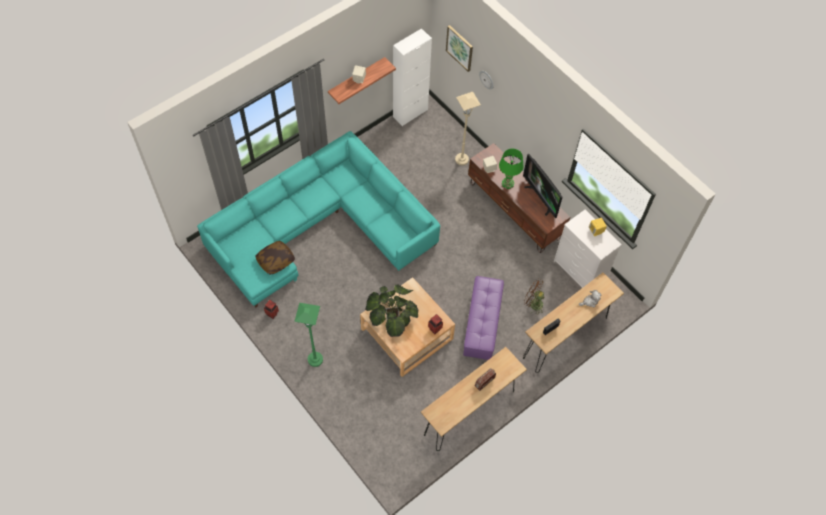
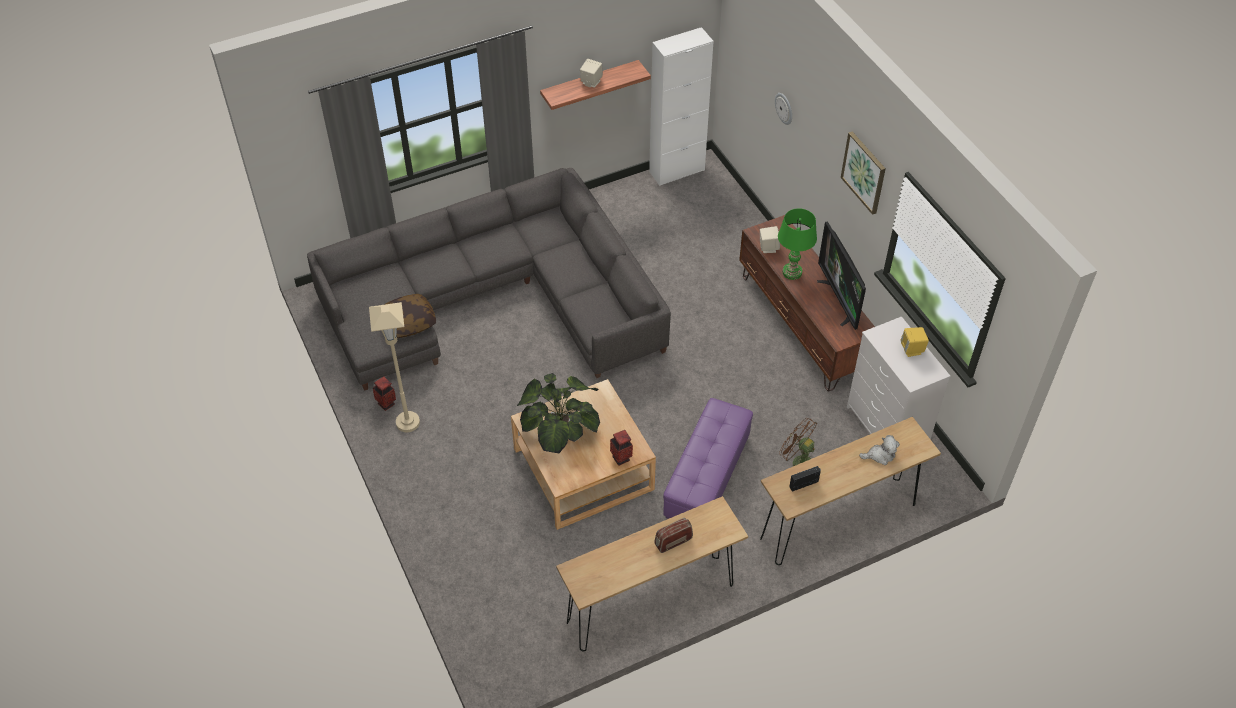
camera: 15 degrees right, 10 degrees down
(315, 359) = (430, 479): green floor lamp -> none
(319, 227) = (495, 298): turquoise sofa -> grey sofa
(460, 48) = (753, 59): picture -> picture (864, 172)
(461, 159) = (738, 243): beige floor lamp -> beige floor lamp (408, 422)

